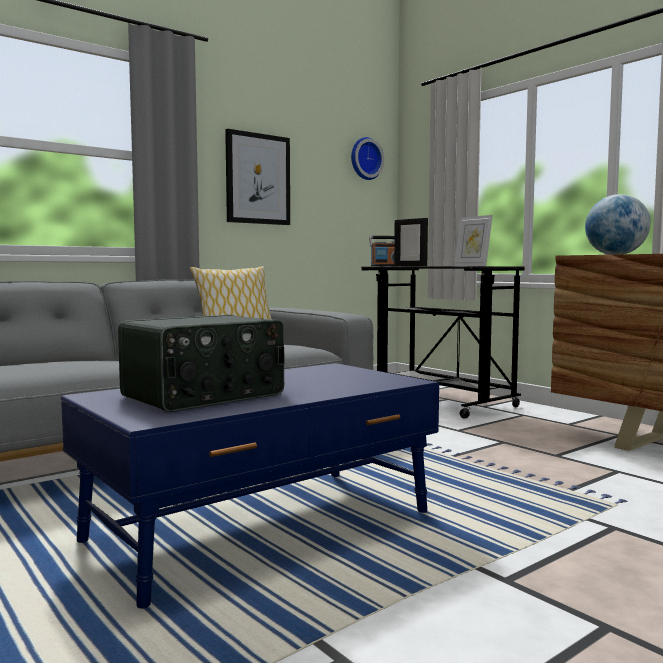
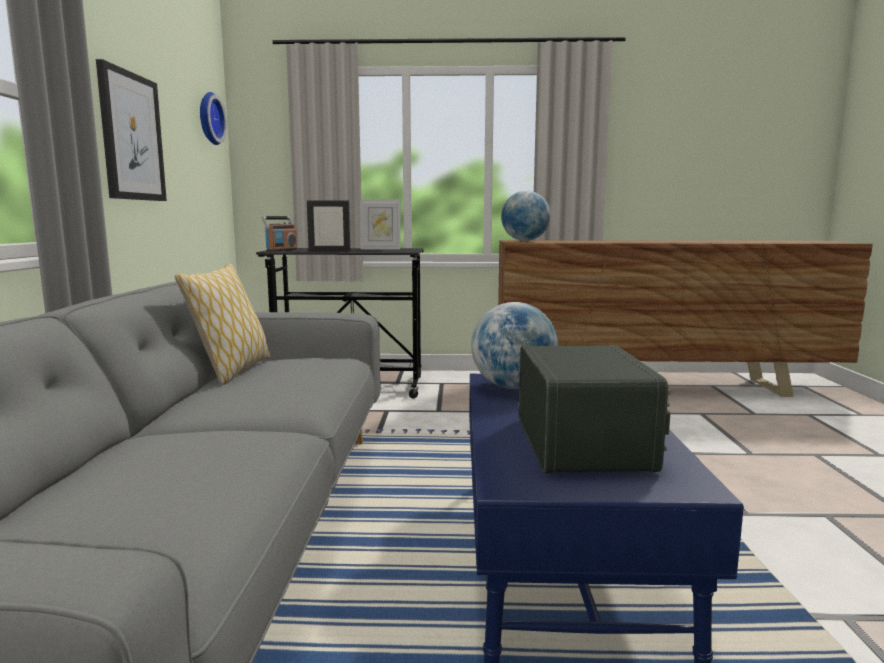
camera: 50 degrees left, 5 degrees up
(318, 372) = (513, 387): none -> globe

